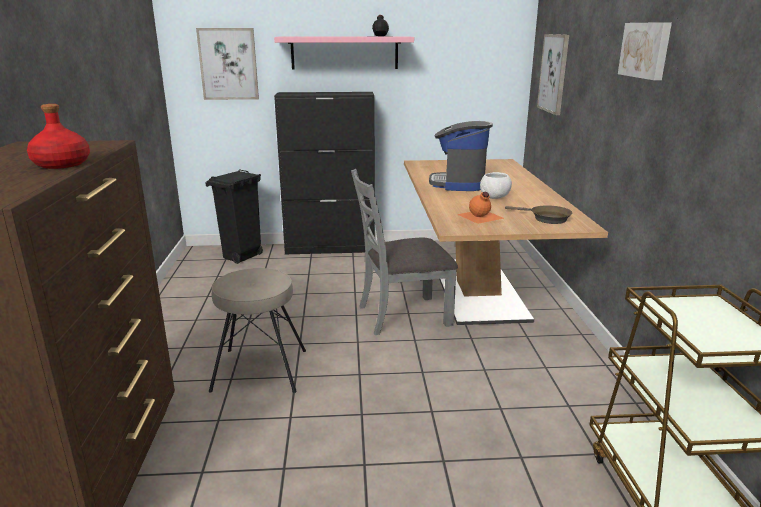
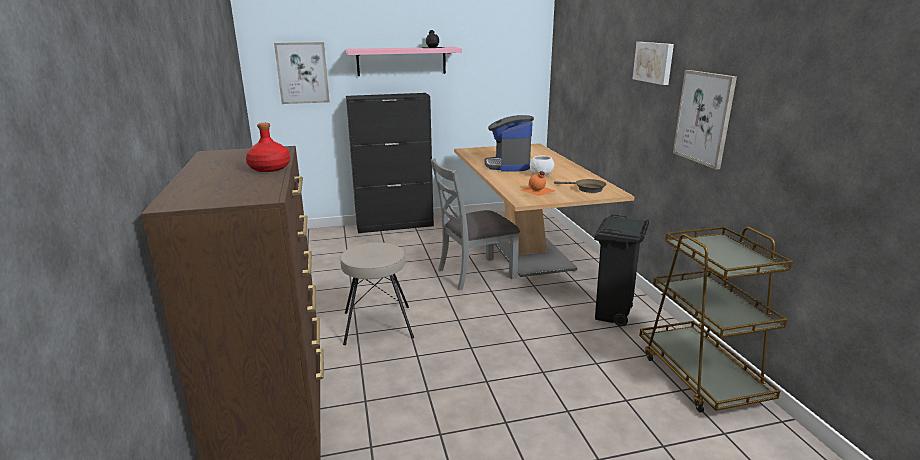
camera: 10 degrees left, 0 degrees up
(241, 257) = (321, 238): black trash can -> black trash can (612, 315)
(554, 73) = (573, 75): picture -> picture (704, 118)

